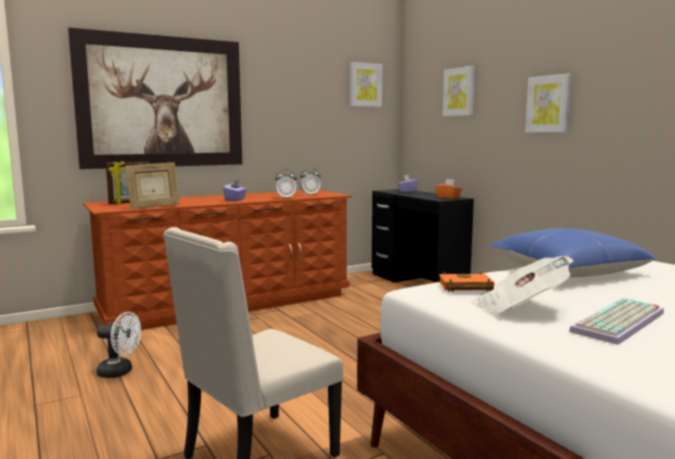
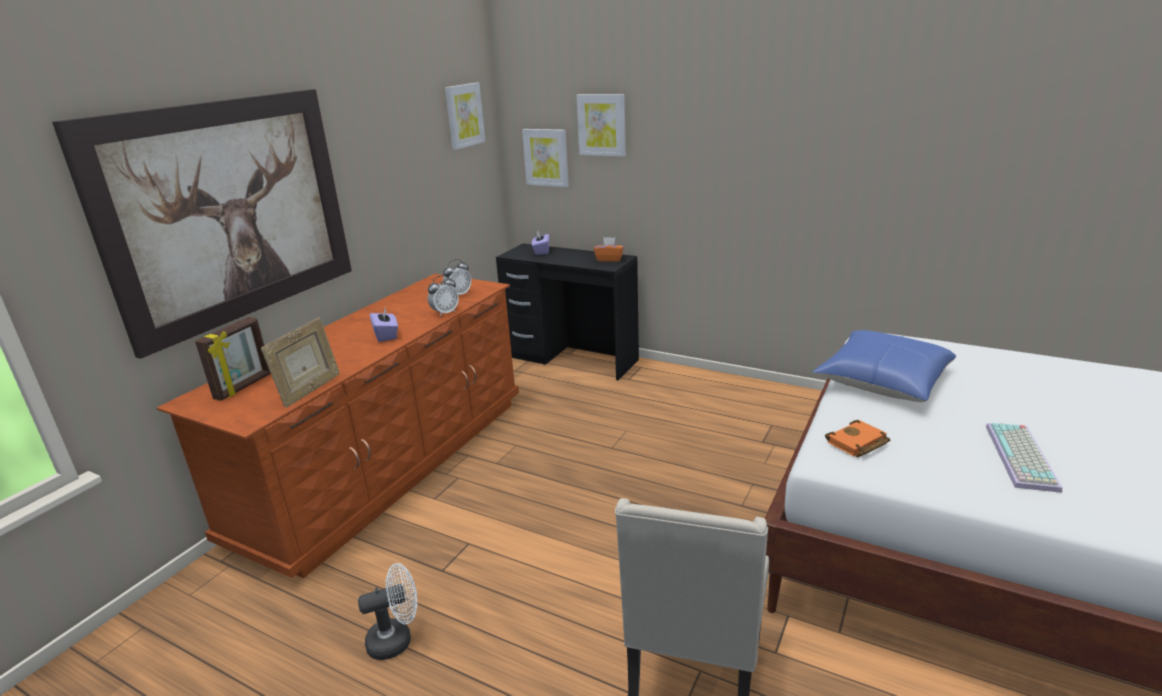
camera: 30 degrees left, 15 degrees up
(519, 308) = (936, 462): newspaper -> none
(548, 104) = (734, 151): picture -> picture (546, 157)

